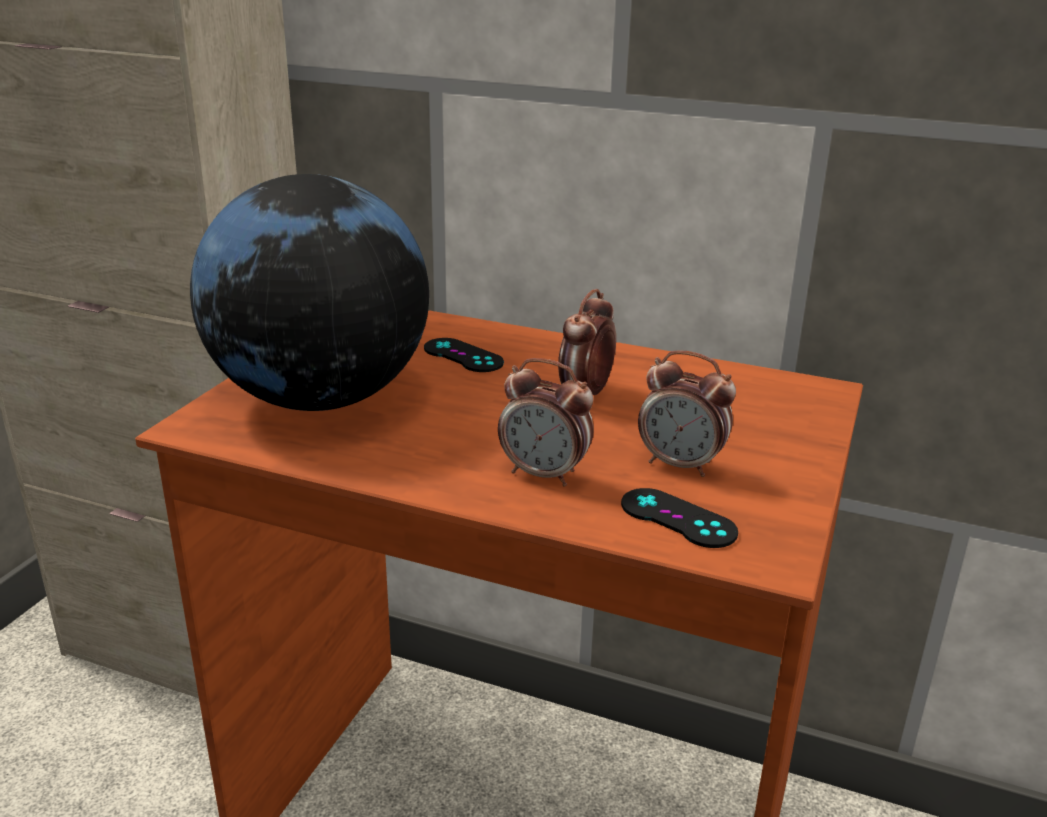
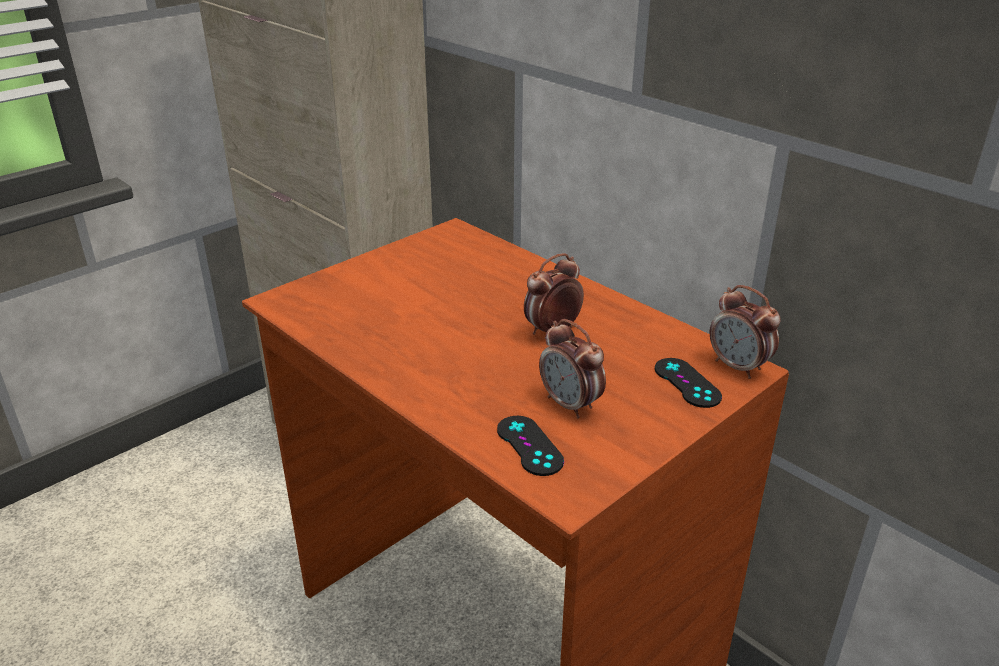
camera: 25 degrees right, 5 degrees up
(321, 398) = (370, 295): globe -> none
(463, 356) = (491, 281): black game controller -> black game controller (687, 383)
(544, 474) = (467, 388): alarm clock -> alarm clock (738, 367)

